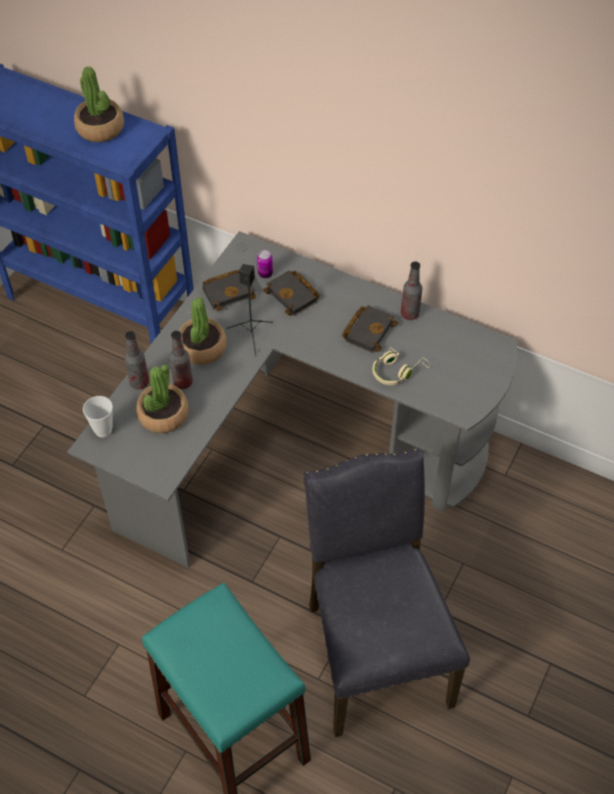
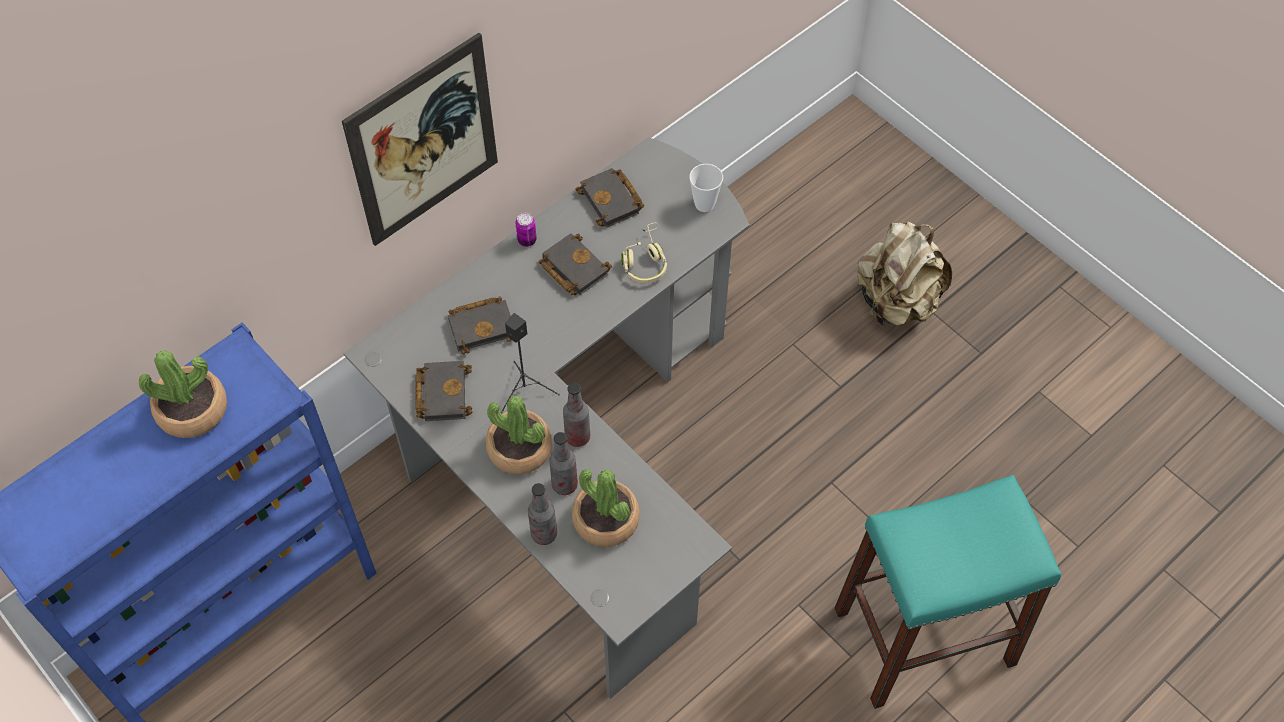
camera: 70 degrees left, 5 degrees up
(103, 430) = (602, 593): cup -> cup (704, 204)
(265, 274) = (432, 345): can -> can (527, 240)
(336, 145) = (424, 141): none -> picture
(374, 651) = (867, 465): grey chair -> none
(410, 314) = (567, 220): bottle -> bottle (577, 437)
(442, 336) = (612, 201): none -> black book
(546, 632) = (896, 301): none -> beige backpack

